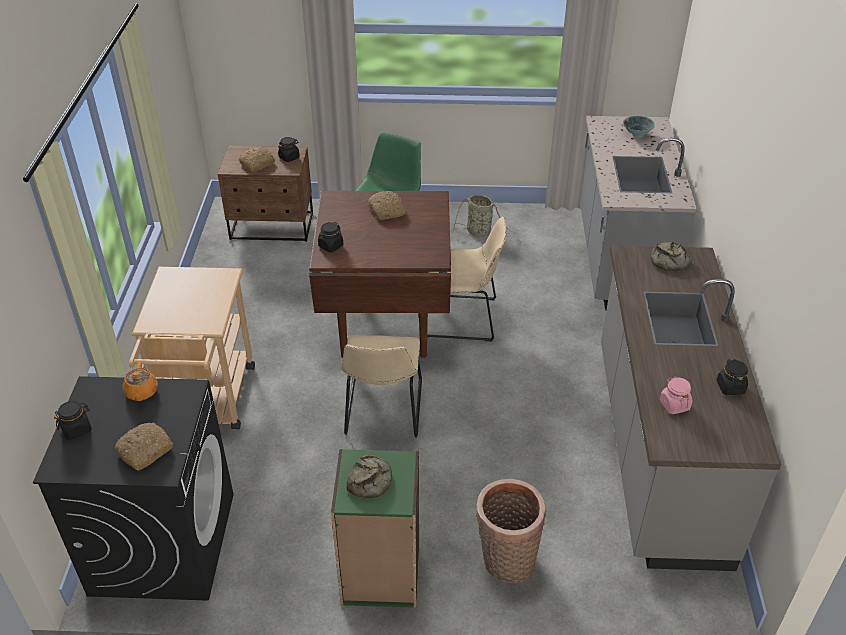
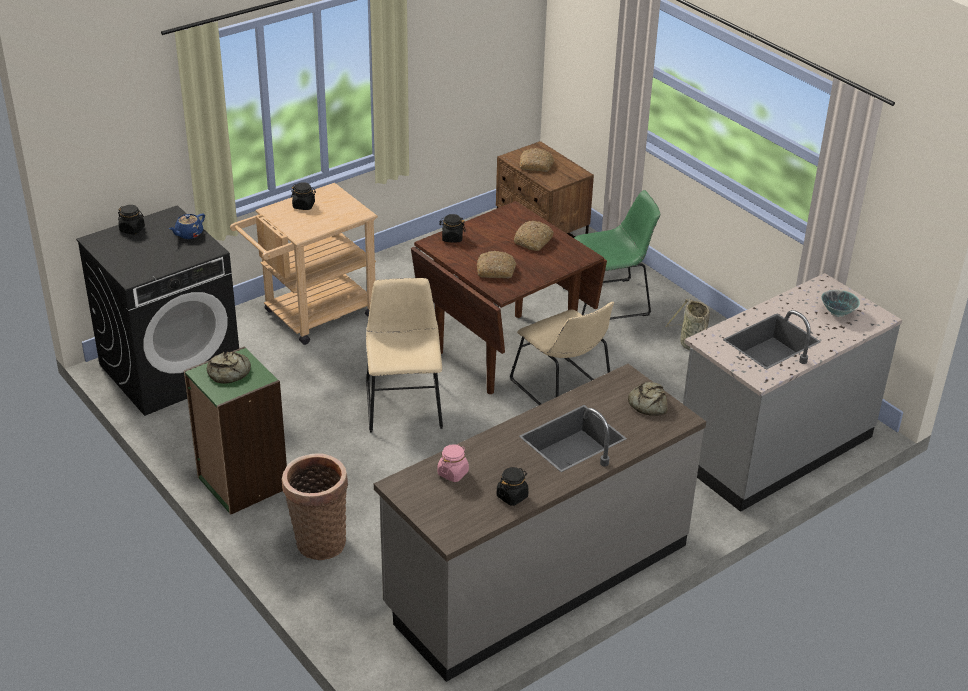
camera: 50 degrees right, 5 degrees down
(141, 392) = (188, 234): orange teapot -> blue teapot
(145, 450) = (142, 262): bread -> bread (496, 270)
(289, 157) = (566, 174): black jar -> black jar (304, 206)
(383, 410) = (403, 402): beige chair -> beige chair turned 120 degrees clockwise

